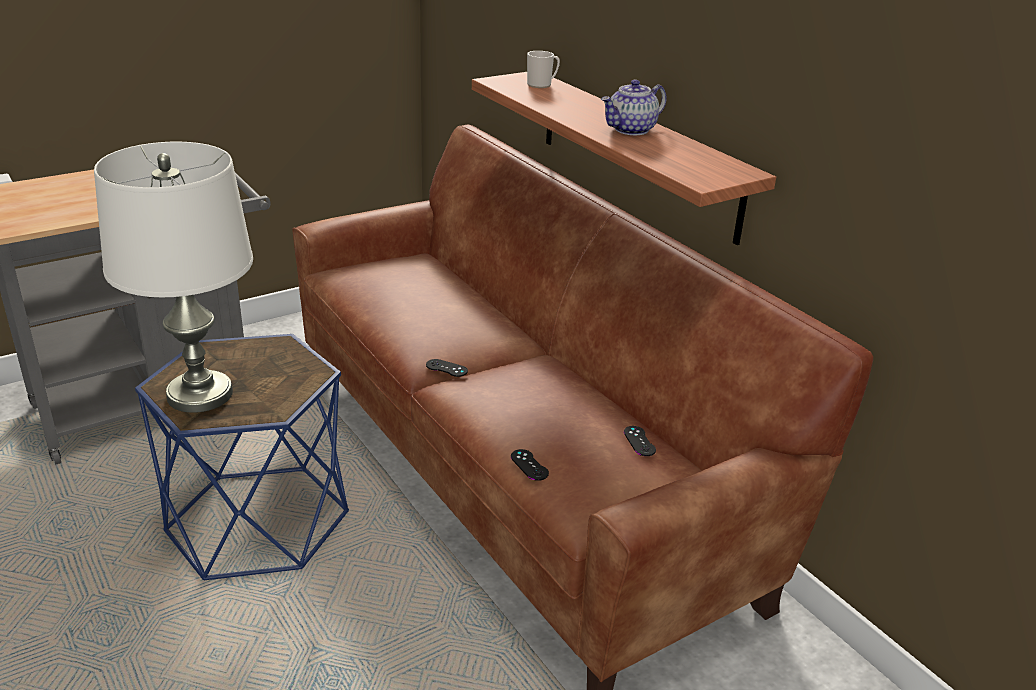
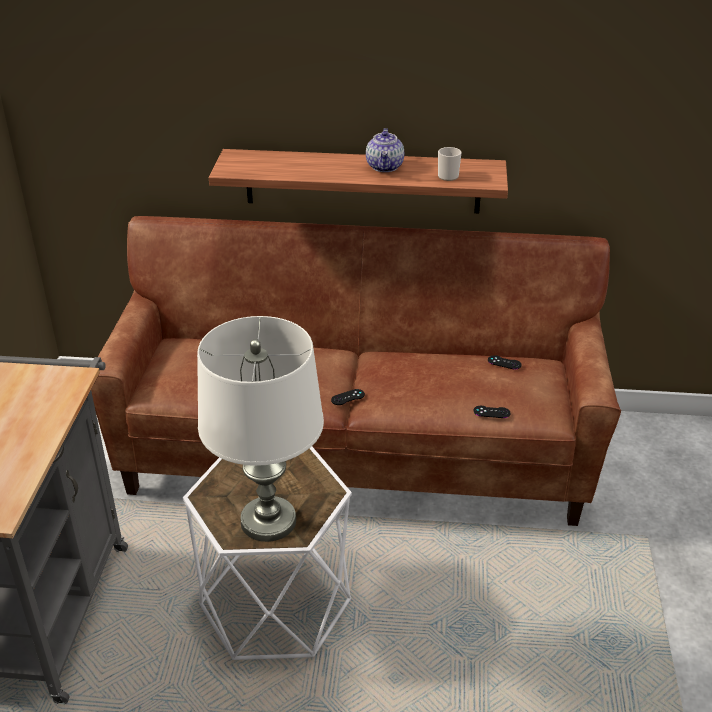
camera: 50 degrees left, 5 degrees up
(258, 522) = (276, 602): blue side table -> white side table
(542, 85) = (259, 159): mug -> mug (449, 175)

